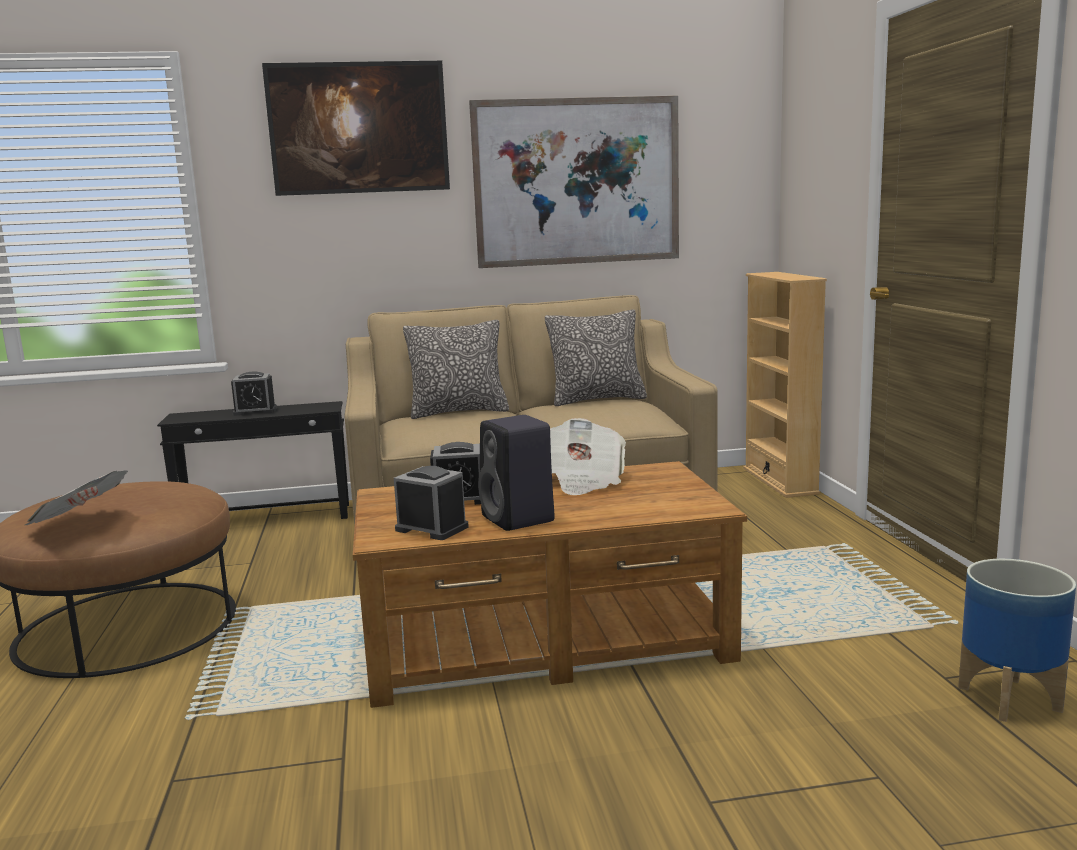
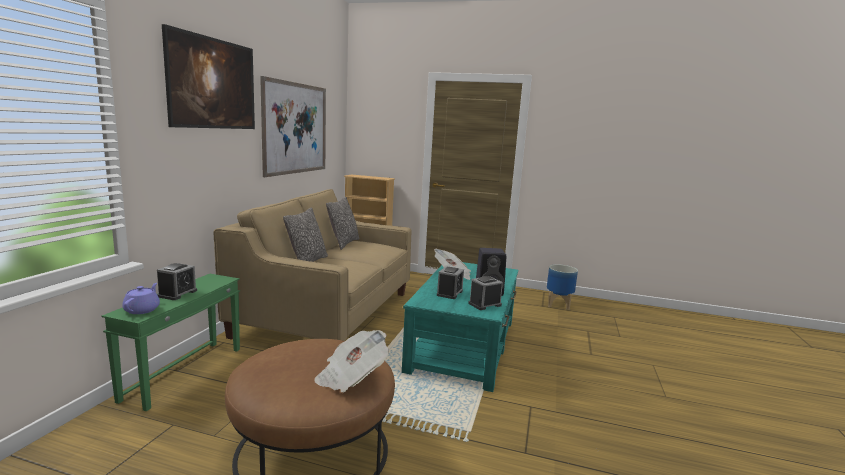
camera: 65 degrees left, 0 degrees up
(194, 416) = (142, 309): none -> purple teapot
(265, 519) = (185, 373): black side table -> green side table
(545, 639) = (464, 345): brown coffee table -> turquoise coffee table

